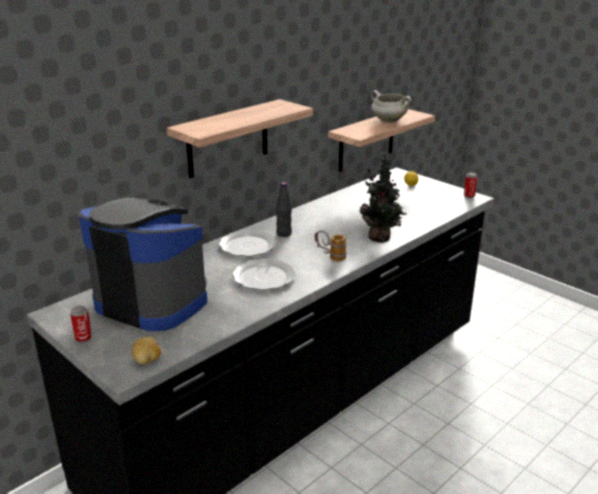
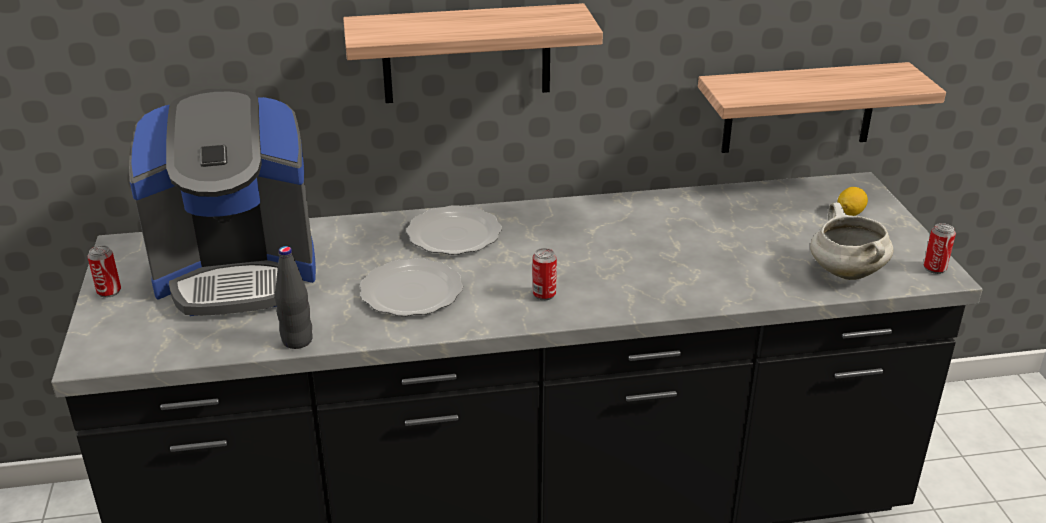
camera: 35 degrees right, 5 degrees up
(147, 361) = (131, 352): potato -> none
(152, 301) = (237, 272): coffee machine -> coffee machine turned 105 degrees clockwise
(284, 234) = (528, 232): black bottle -> black bottle (297, 341)
(330, 256) = (544, 294): mug -> can
(381, 239) = (663, 294): potted plant -> none
(388, 121) = (834, 82): white cooking pot -> white cooking pot (844, 272)

